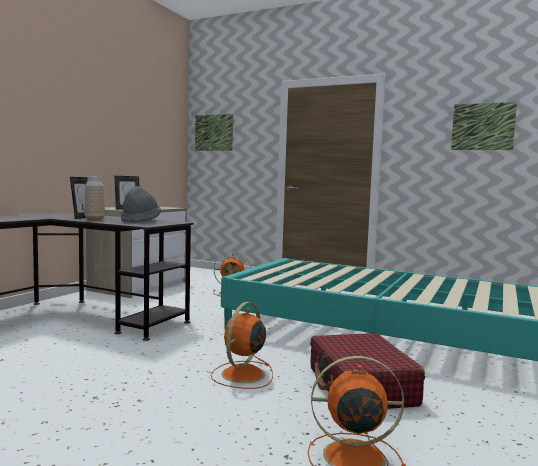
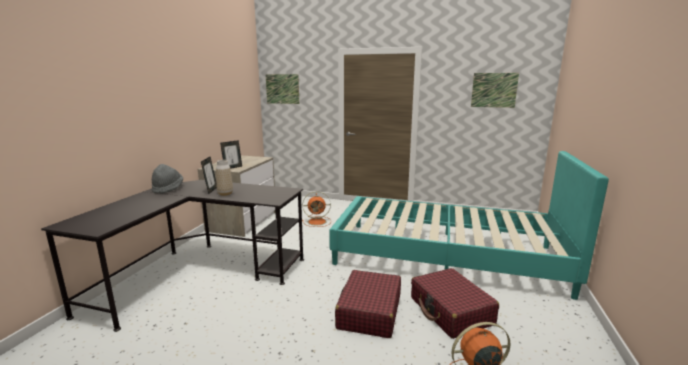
camera: 10 degrees left, 10 degrees up
(140, 221) = (262, 192): grey hat -> grey hat (168, 189)
(242, 375) = (369, 312): orange fan -> red suitcase

